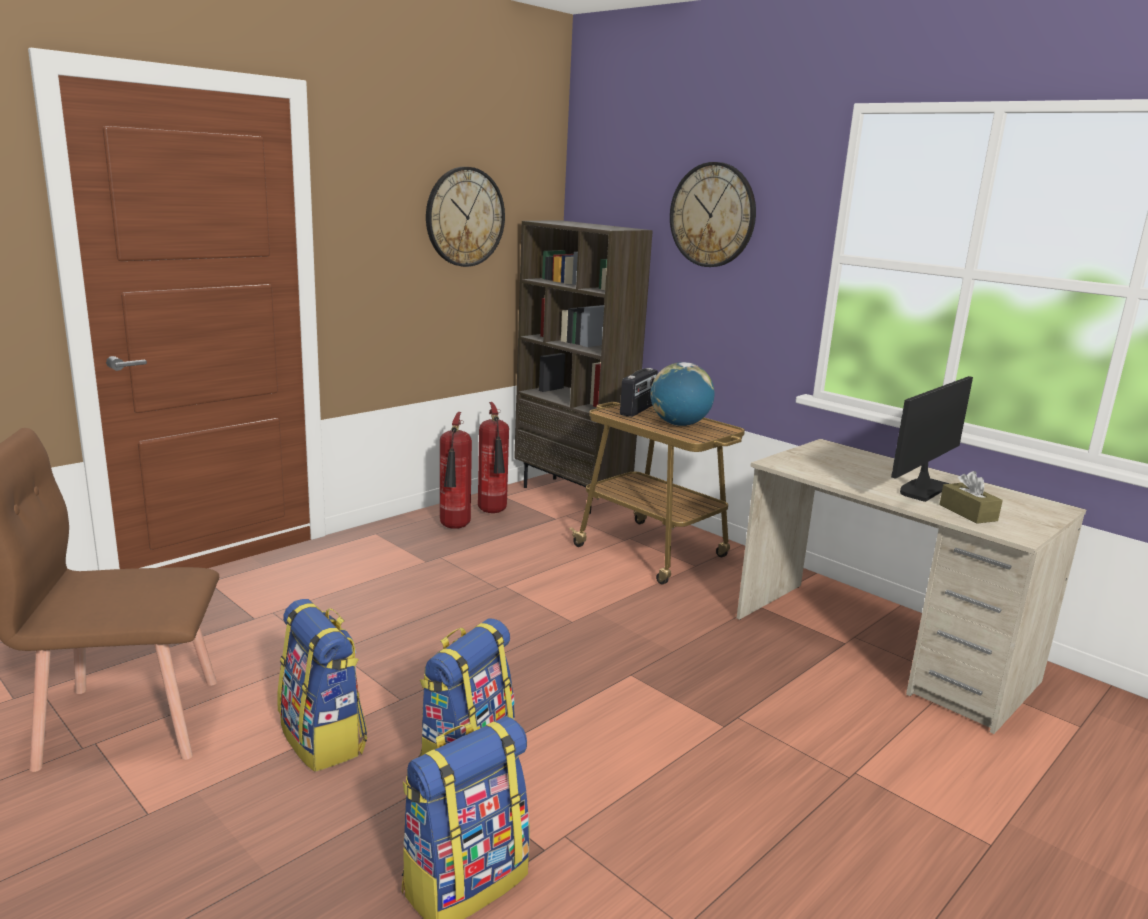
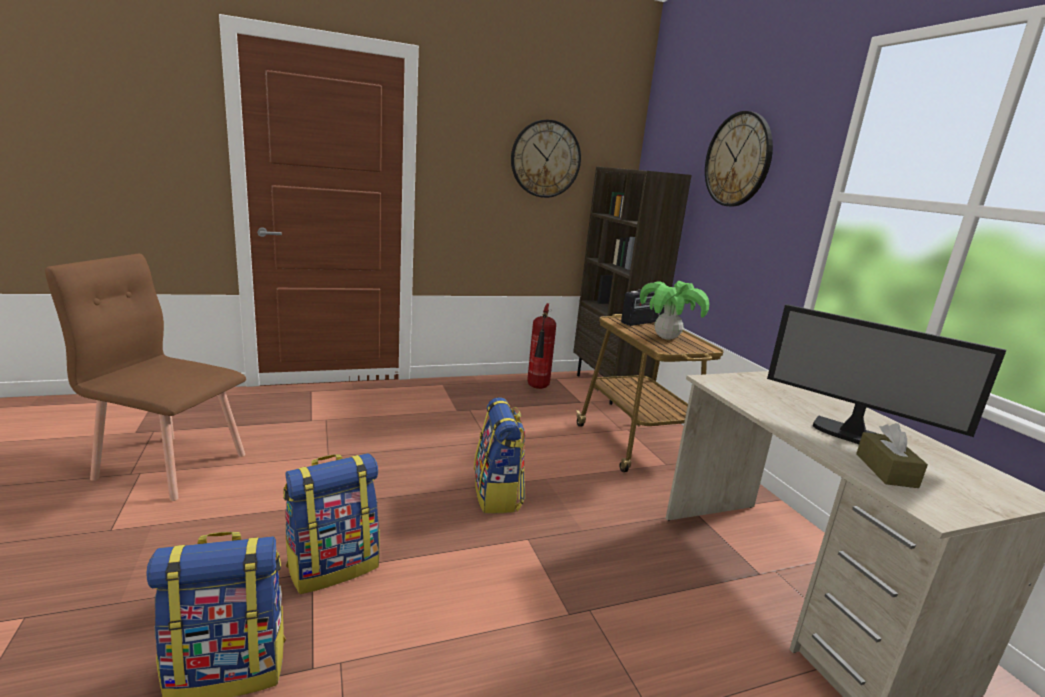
camera: 25 degrees right, 0 degrees up
(324, 739) = (262, 515): backpack -> backpack (498, 495)
(454, 527) = (500, 392): fire extinguisher -> none
(679, 424) = (666, 338): globe -> potted plant
(922, 490) = (851, 435): monitor -> monitor turned 120 degrees counterclockwise

